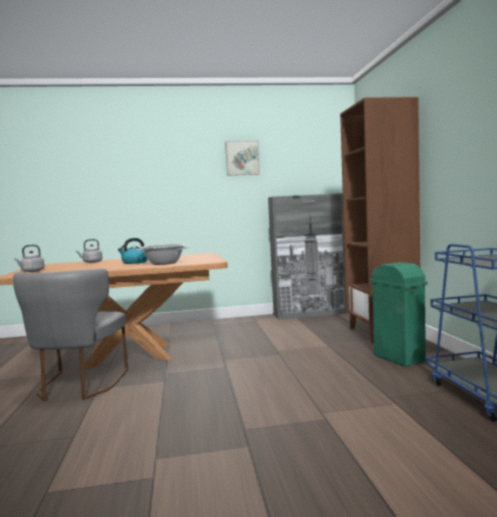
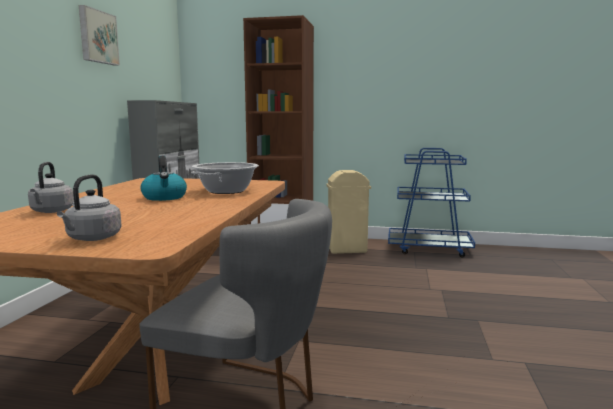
camera: 70 degrees left, 5 degrees up
(399, 359) = (347, 250): green trash can -> beige trash can

